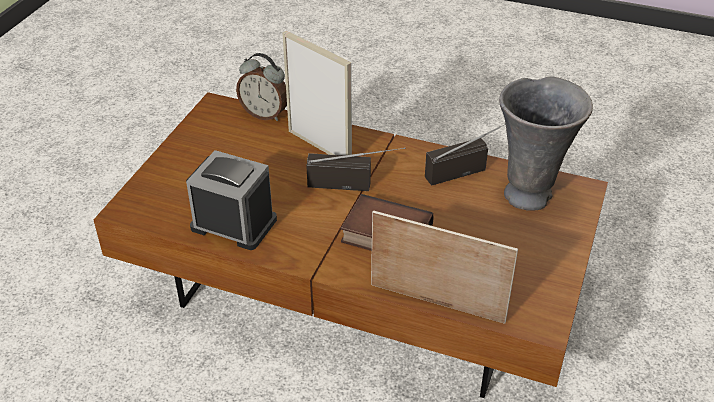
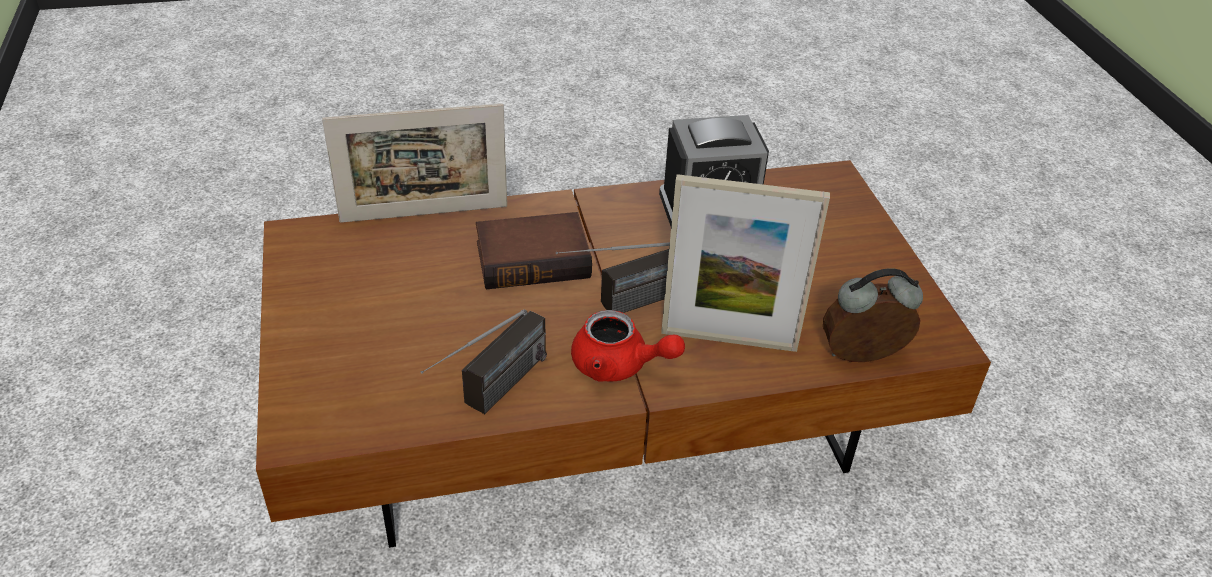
camera: 145 degrees right, 0 degrees up
(390, 157) = (619, 366): none -> red teapot
(530, 195) = (375, 389): grey vase -> none

